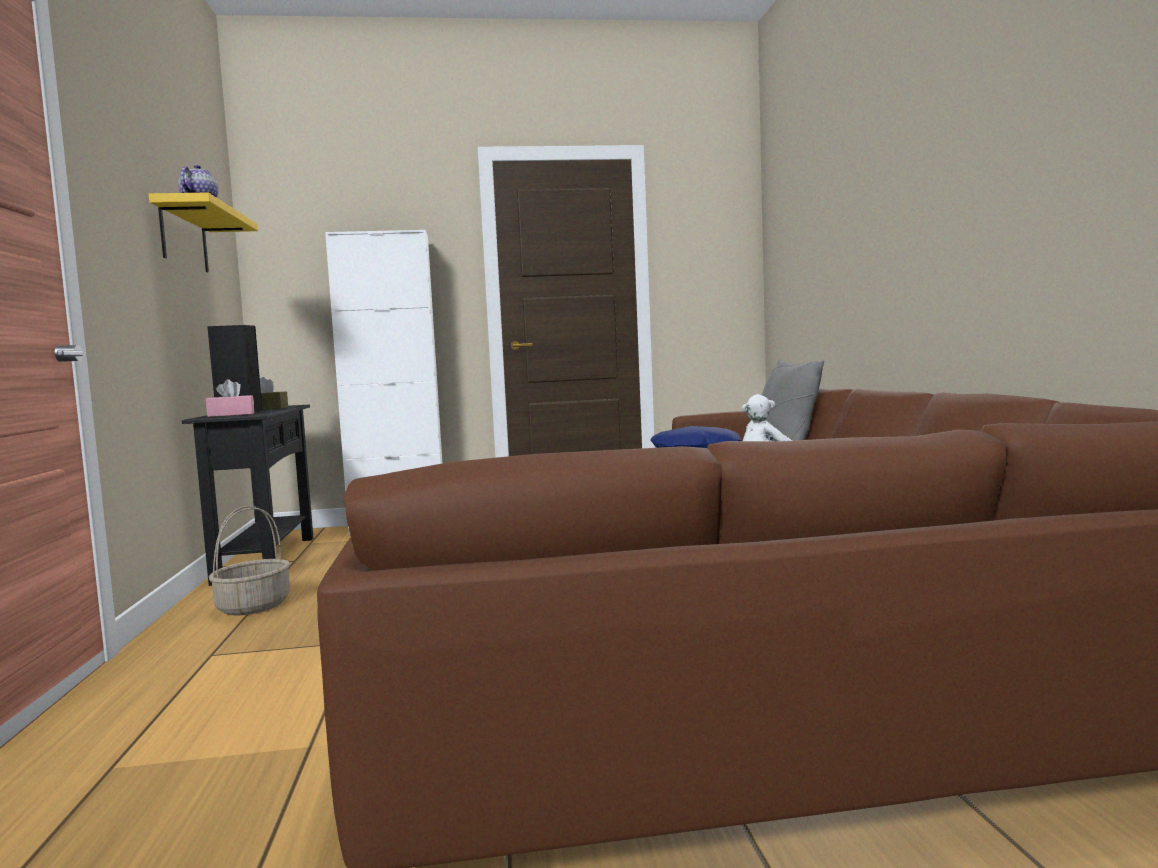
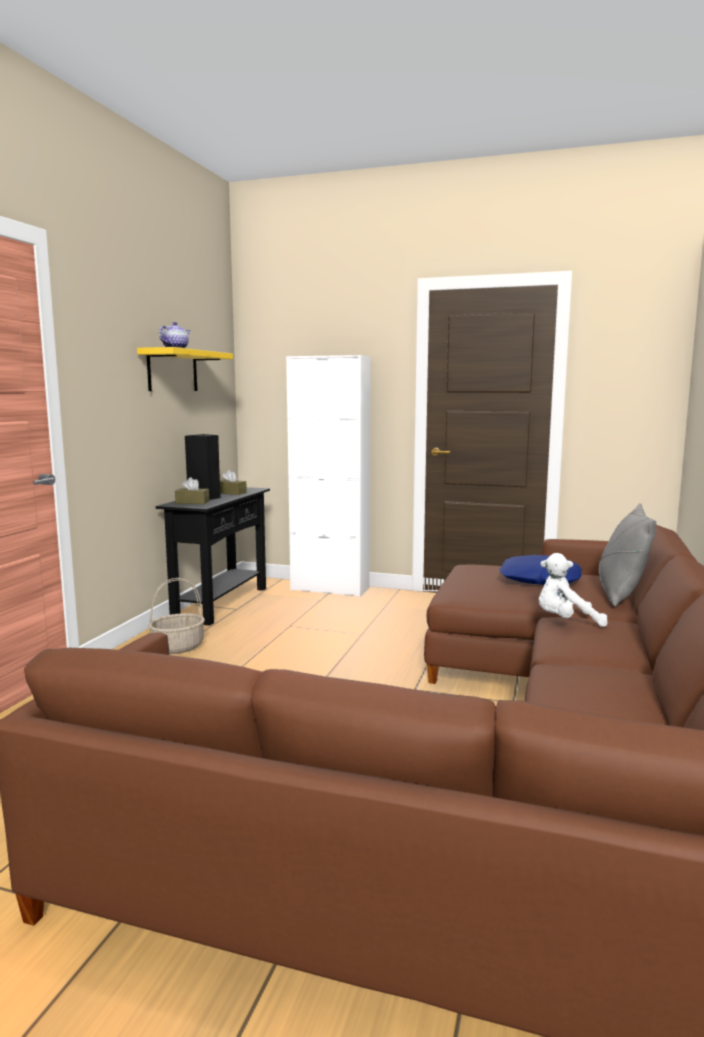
camera: 25 degrees right, 5 degrees up
(231, 414) = (192, 502): pink tissue box -> brown tissue box

